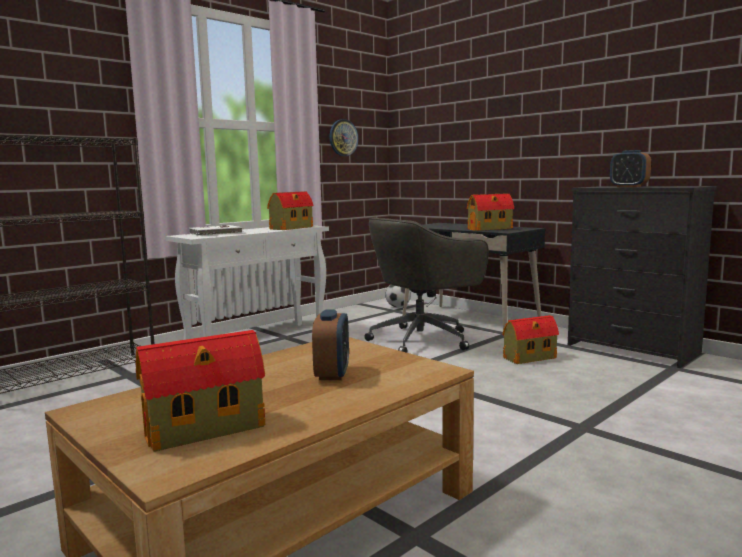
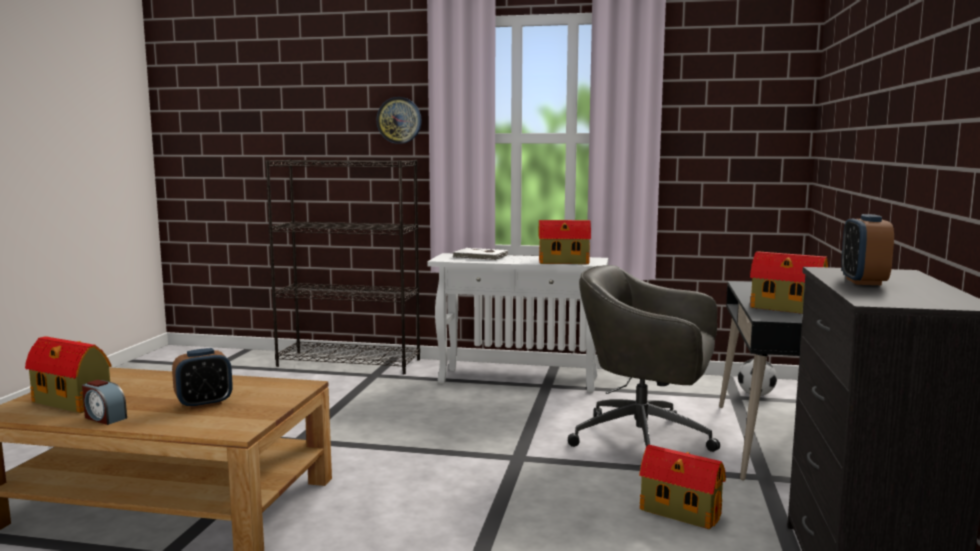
camera: 55 degrees right, 0 degrees up
(307, 415) = (104, 418): none -> alarm clock
(343, 137) = (716, 148): wall clock -> wall clock (399, 120)

